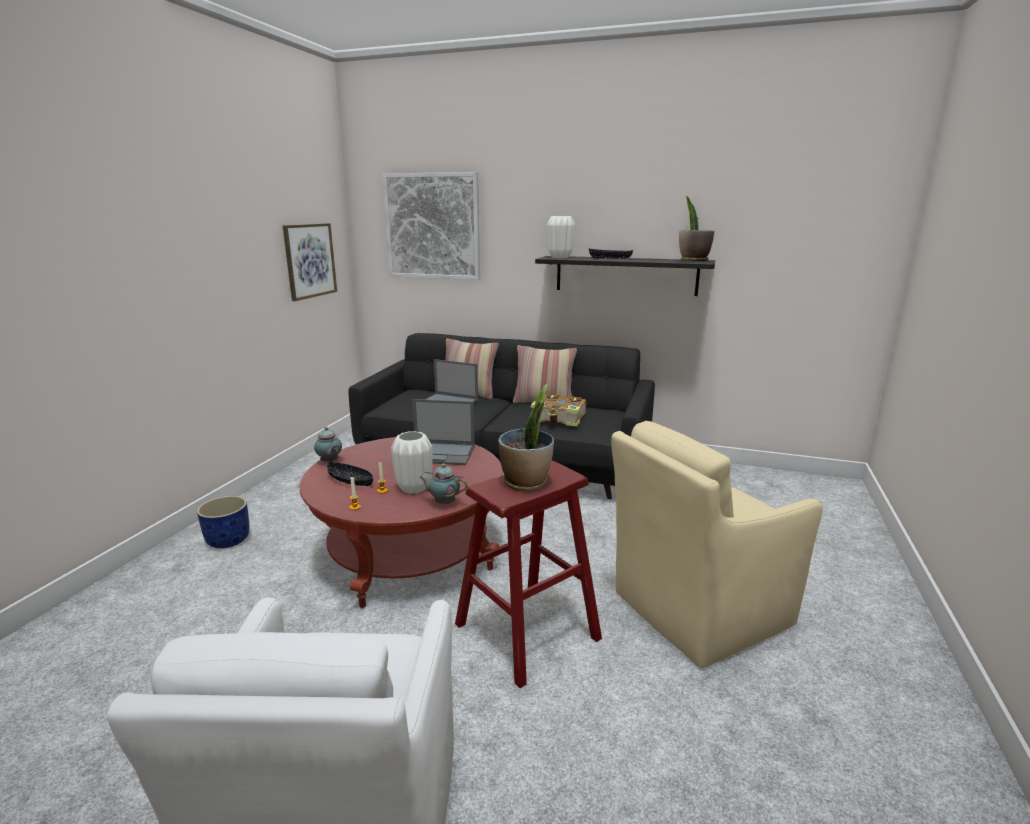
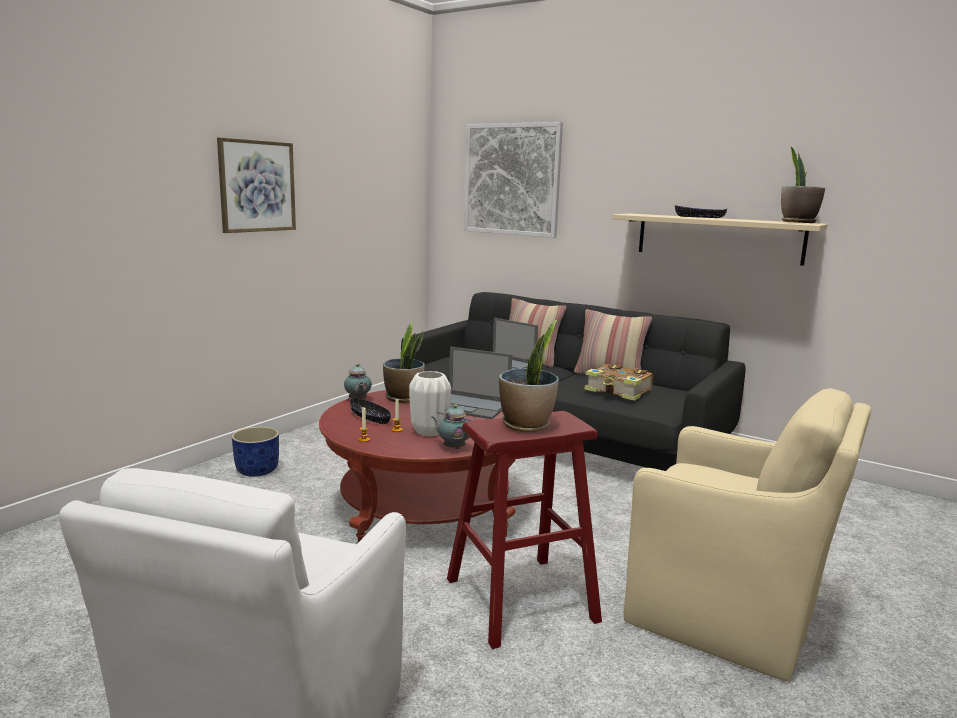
camera: 15 degrees right, 5 degrees down
(310, 260) = (383, 208): picture -> picture (257, 186)
(373, 453) = (403, 398): none -> potted plant
(559, 257) = (641, 214): white vase -> none
(626, 275) = (718, 238): black shelf -> beige shelf
(696, 610) = (728, 616): beige armchair -> beige armchair turned 135 degrees counterclockwise

